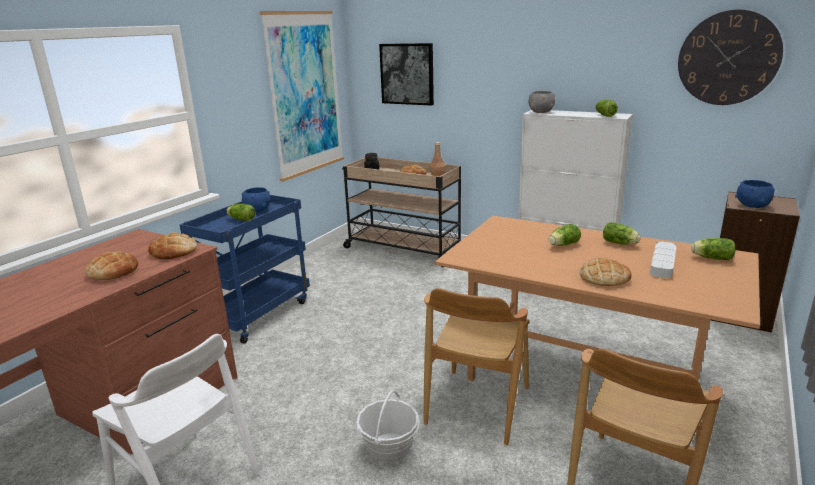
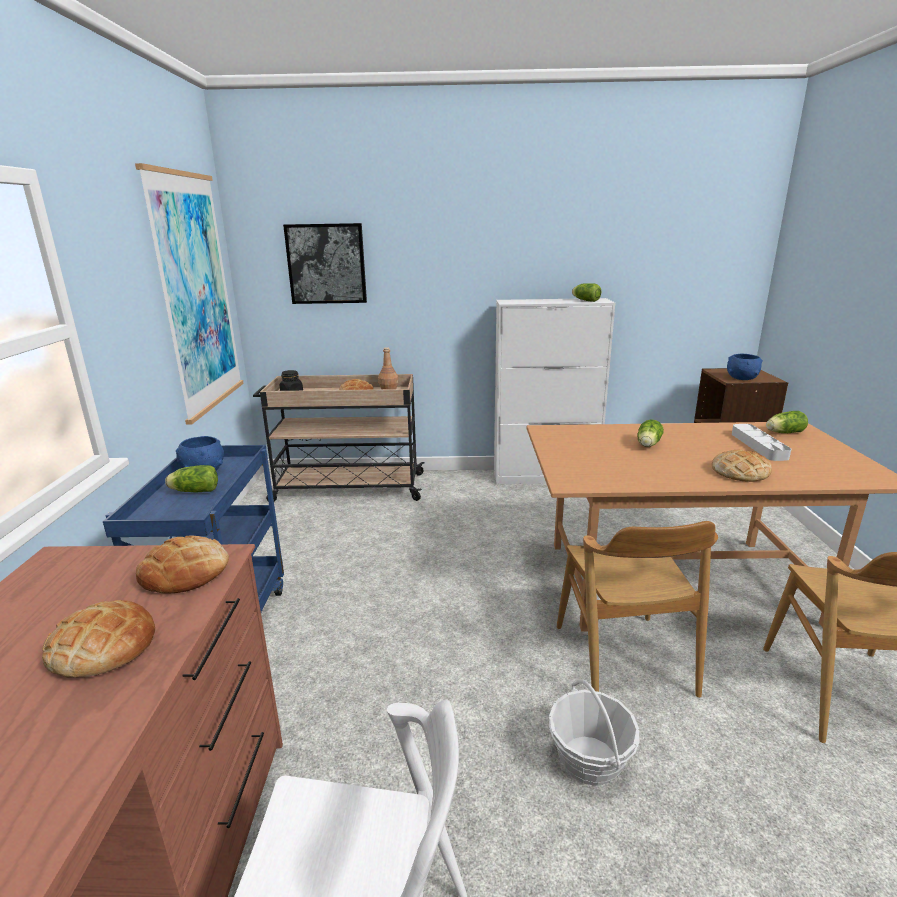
camera: 30 degrees left, 0 degrees up
(541, 112) = (514, 301): grey bowl -> none
(620, 243) = (693, 433): lettuce -> none
(728, 58) = (692, 237): wall clock -> none

